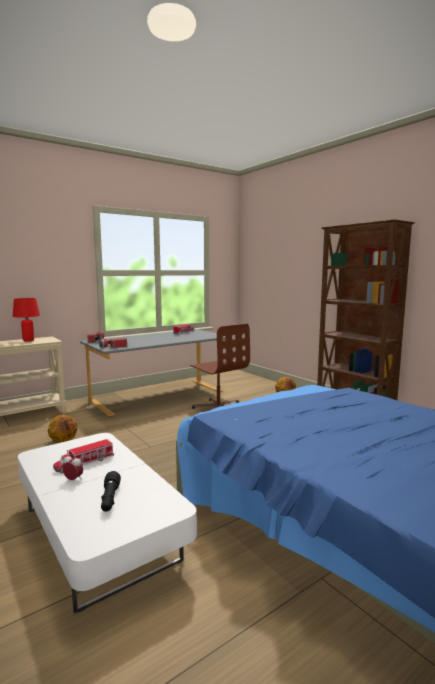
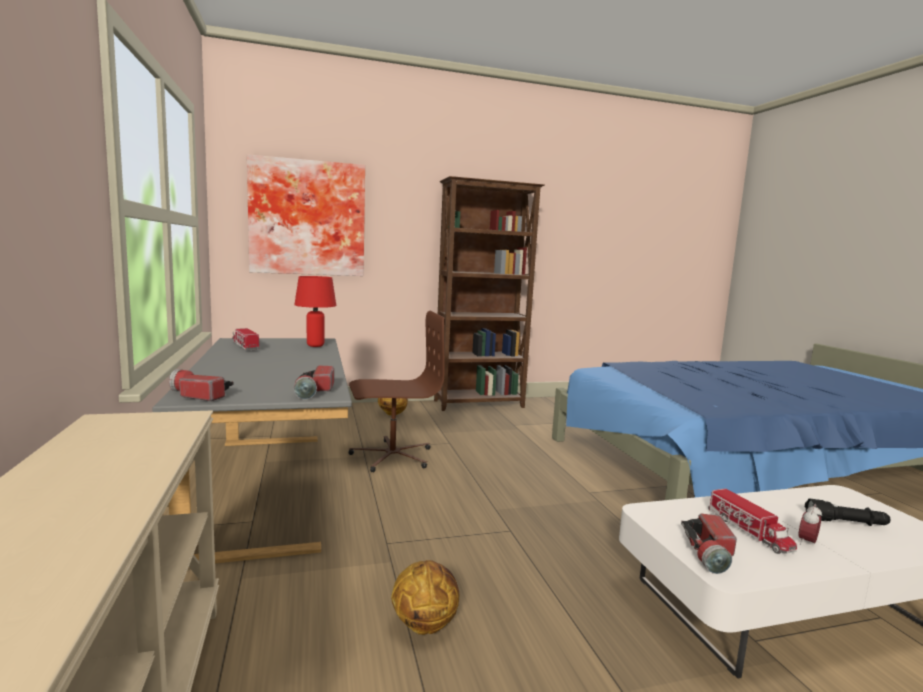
camera: 70 degrees left, 0 degrees up
(28, 340) = (115, 440): red table lamp -> red table lamp (315, 345)
(55, 451) = (709, 553): none -> flashlight
(272, 265) = (307, 218): none -> picture

